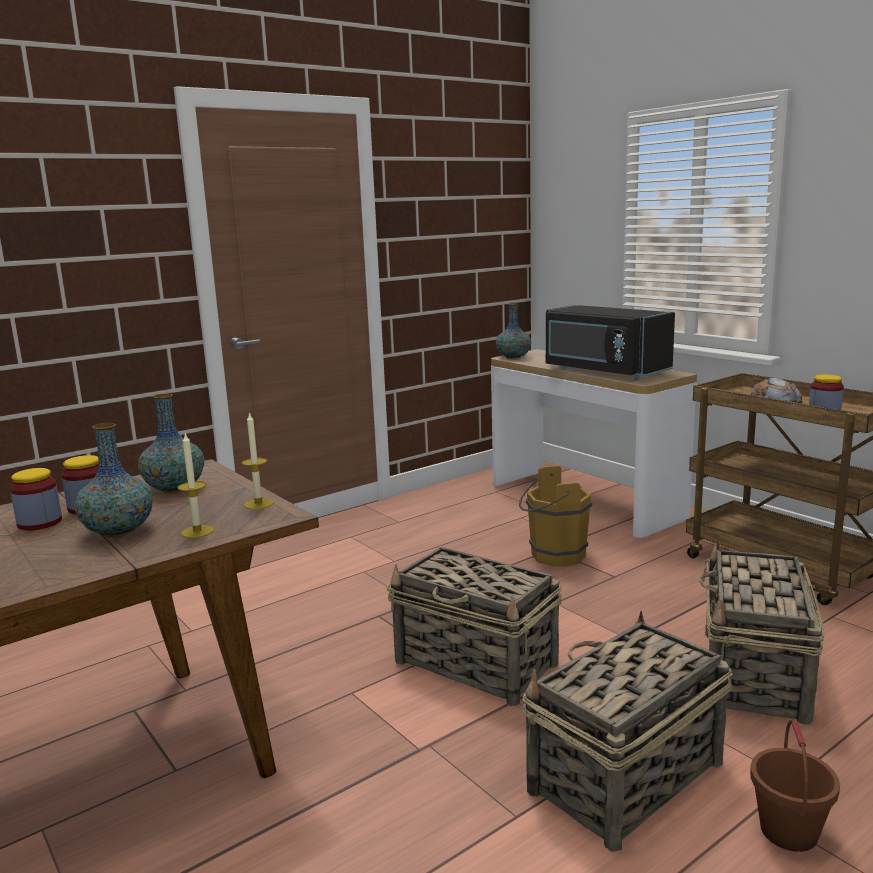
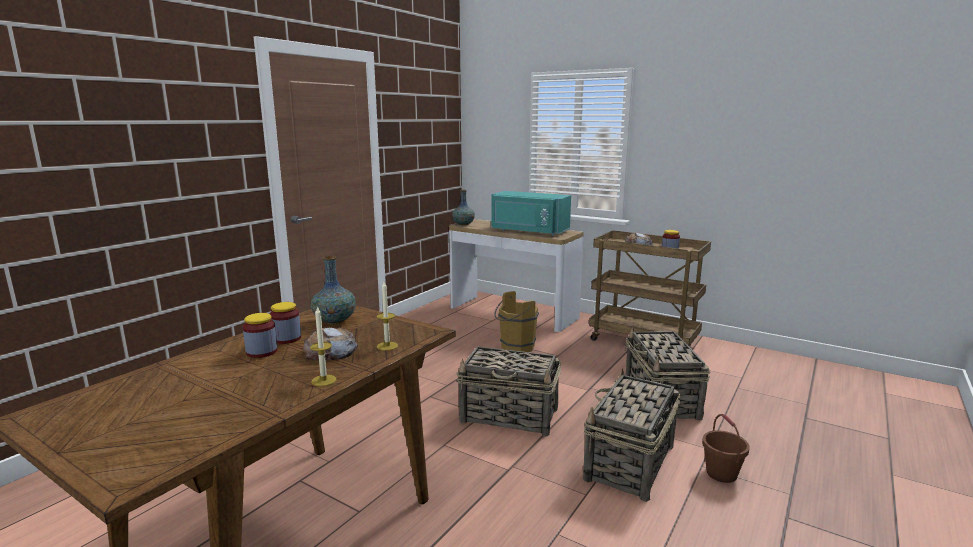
camera: 20 degrees left, 0 degrees up
(118, 531) = (330, 351): vase -> bread
(258, 504) = (407, 325): candle -> candle (323, 380)
(603, 371) = (528, 231): black microwave -> turquoise microwave

